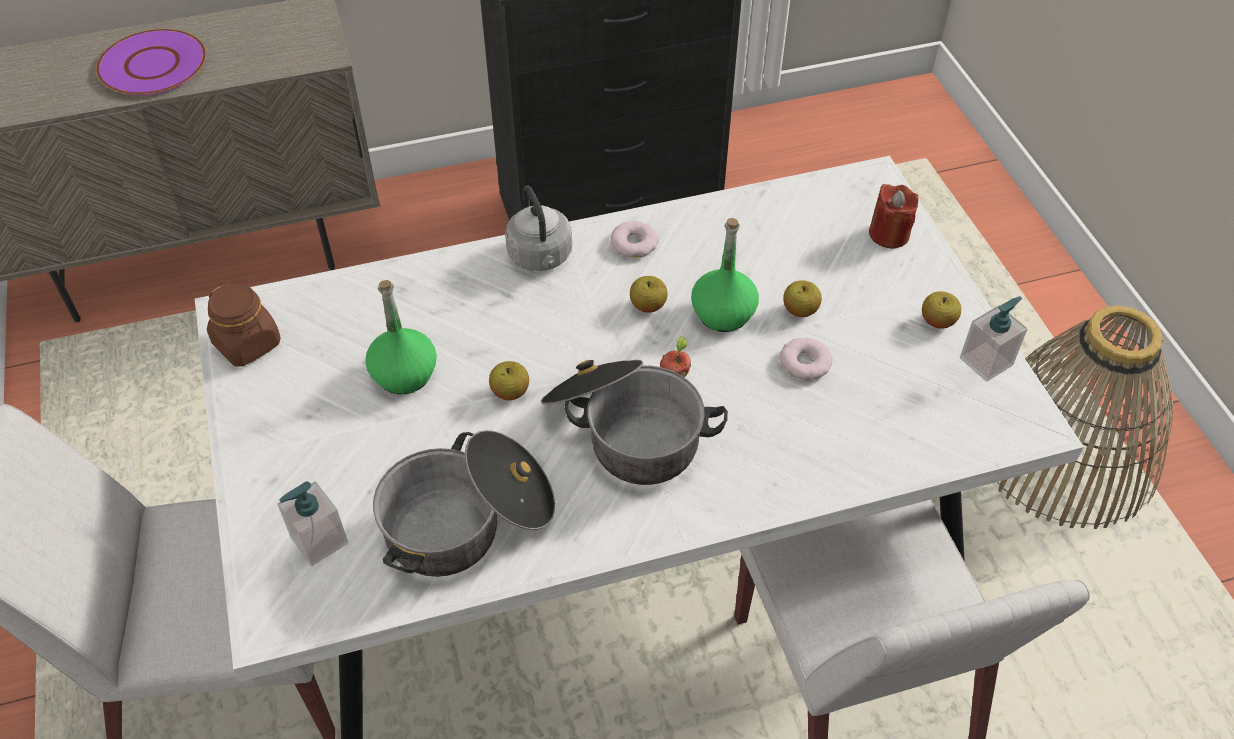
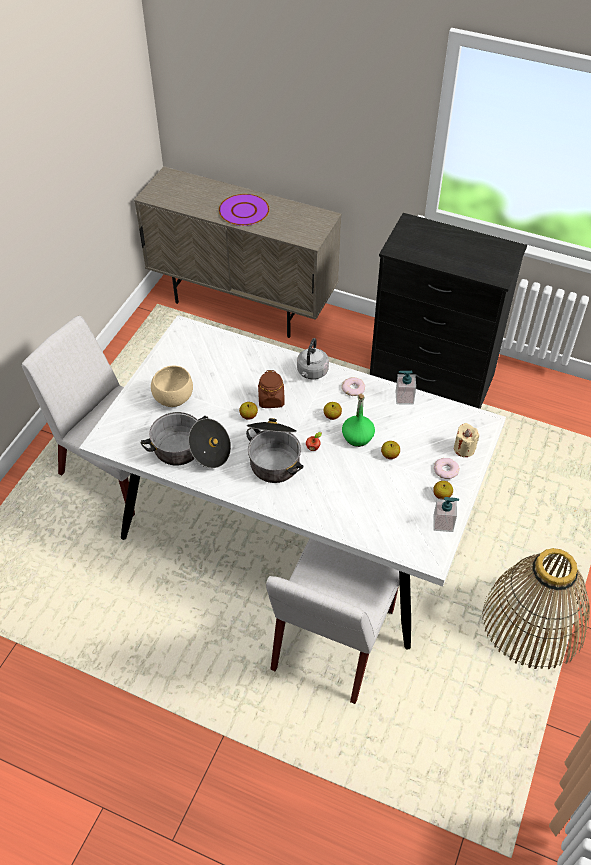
camera: 40 degrees right, 0 degrees up
(248, 344) = (179, 342): brown jar -> brown jar (271, 400)
(319, 541) = (139, 425): soap dispenser -> soap dispenser (404, 398)
(337, 449) = (172, 398): none -> beige bowl
(404, 374) = (219, 386): green bottle -> none
(804, 363) = (368, 475): donut -> donut (445, 470)
(889, 234) = (464, 449): red candle -> beige candle

